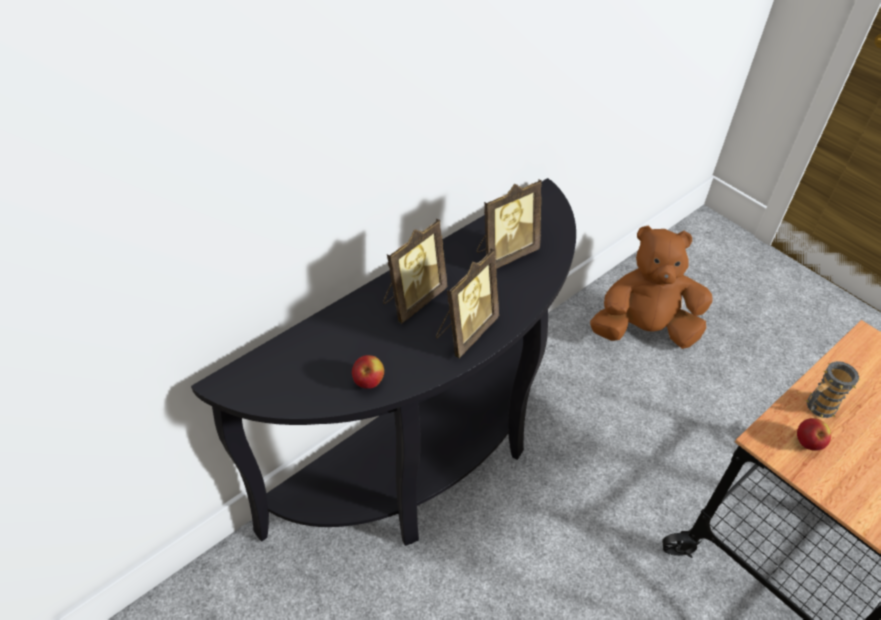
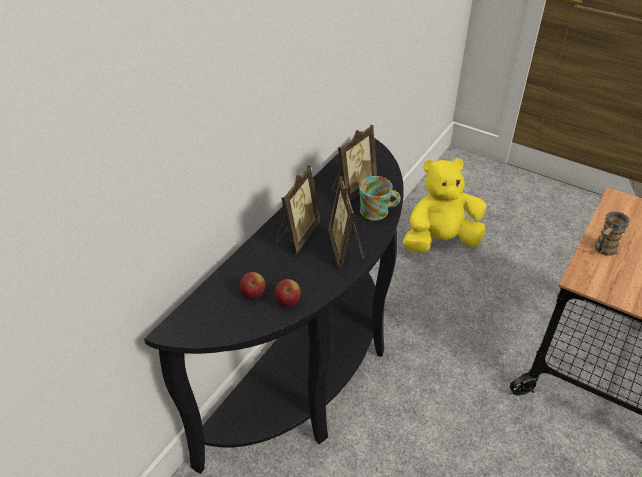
camera: 15 degrees left, 5 degrees down
(465, 331) = (346, 249): picture frame -> picture frame turned 150 degrees clockwise
(524, 291) = (378, 212): none -> mug
(644, 330) = (440, 241): brown plush toy -> yellow plush toy
(807, 443) = (607, 274): apple -> apple (253, 294)

